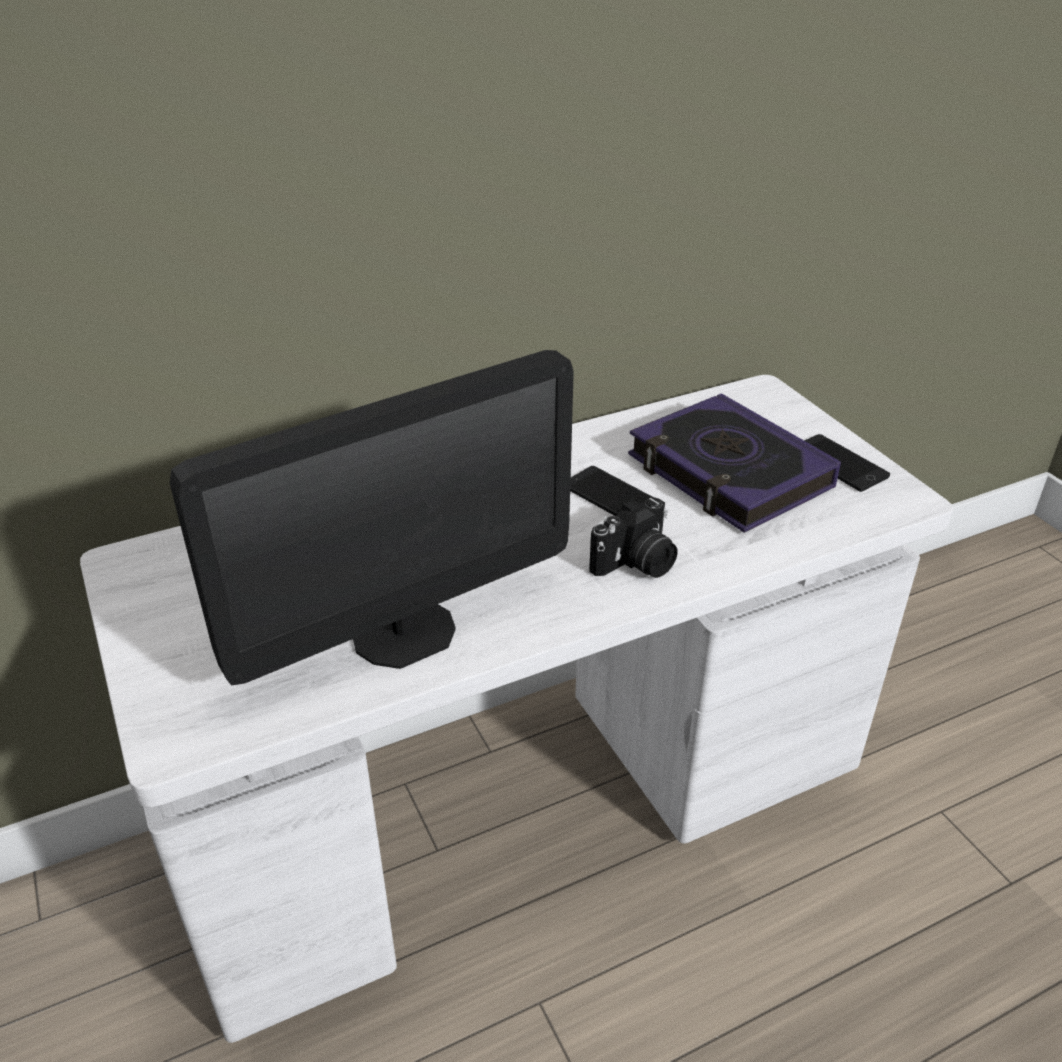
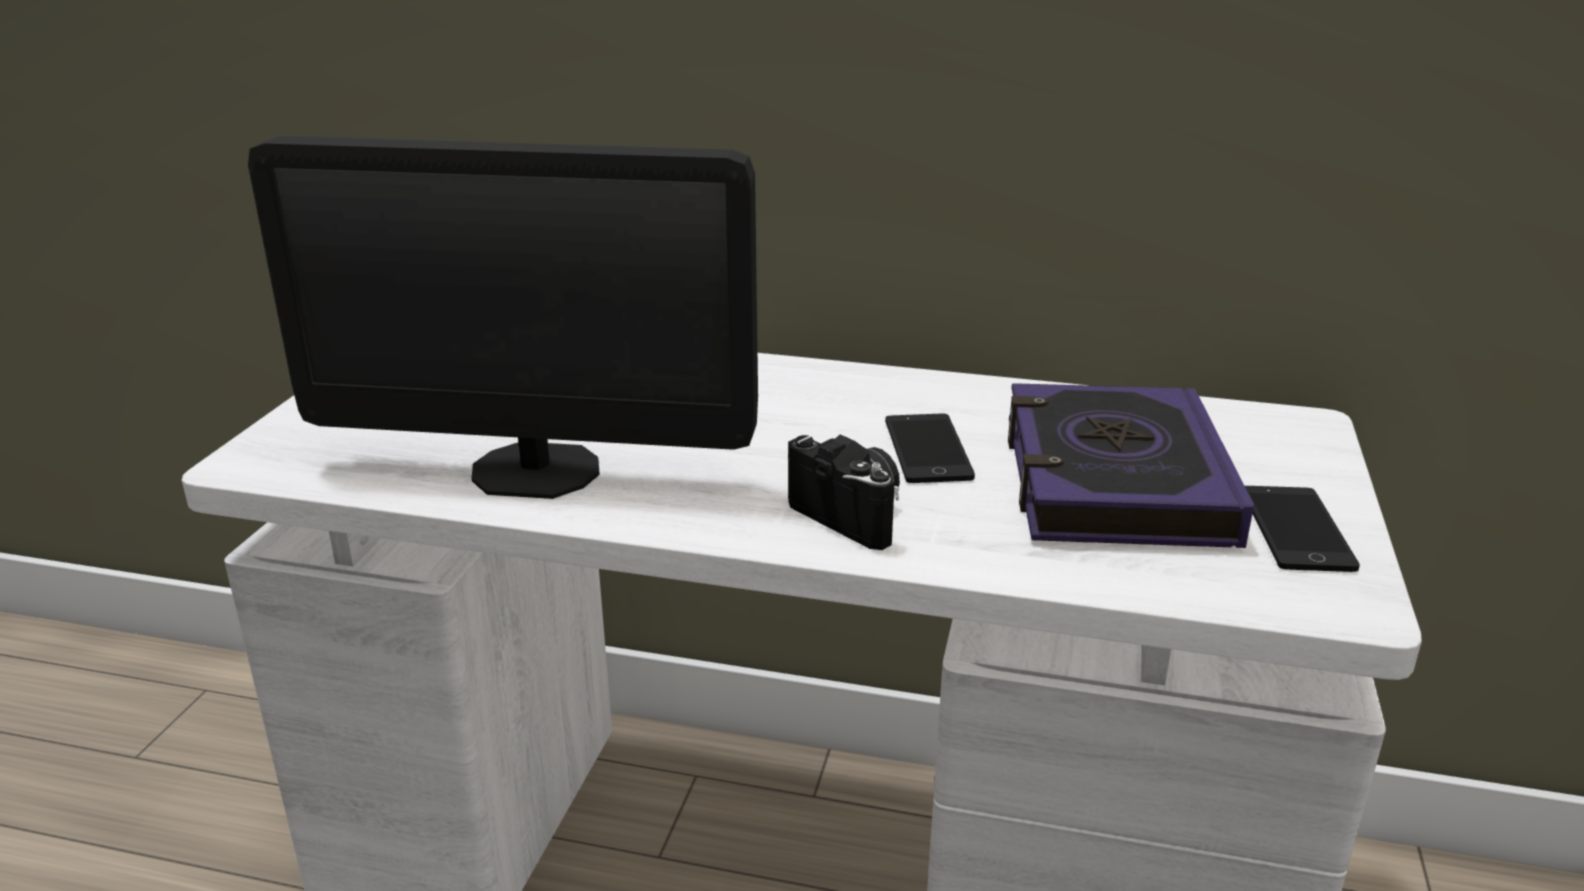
camera: 40 degrees right, 10 degrees down
(636, 564) = (854, 515): camera -> camera turned 135 degrees counterclockwise

